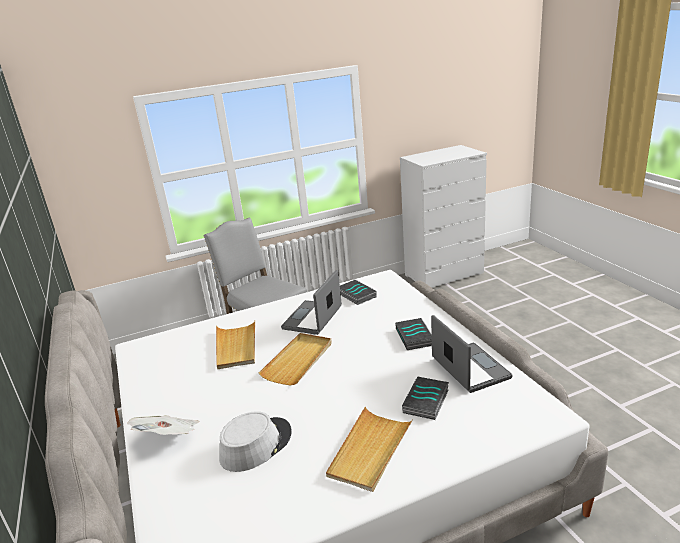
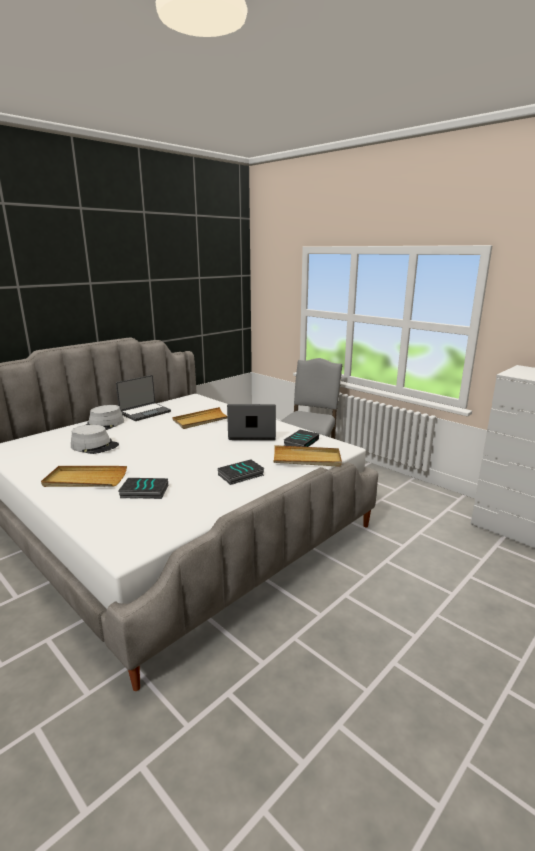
camera: 65 degrees right, 5 degrees down
(169, 437) = (103, 425): newspaper -> grey hat
(298, 360) = (190, 440): beige tray -> beige tray (307, 459)
(469, 369) = (196, 505): laptop -> laptop (145, 412)

